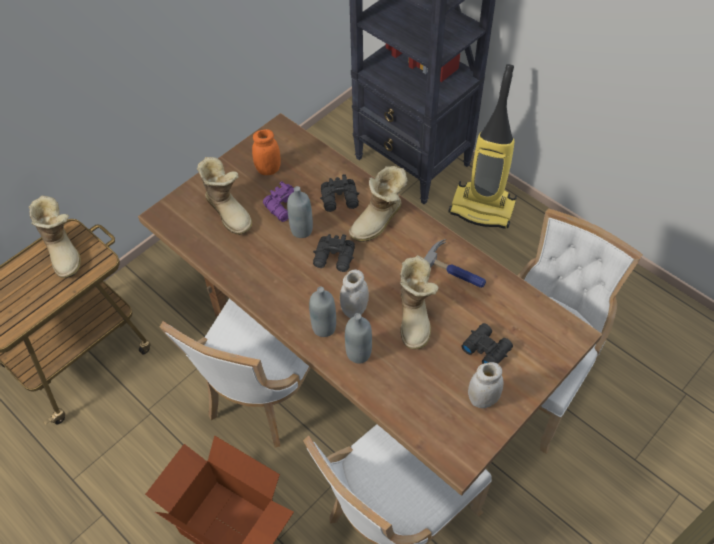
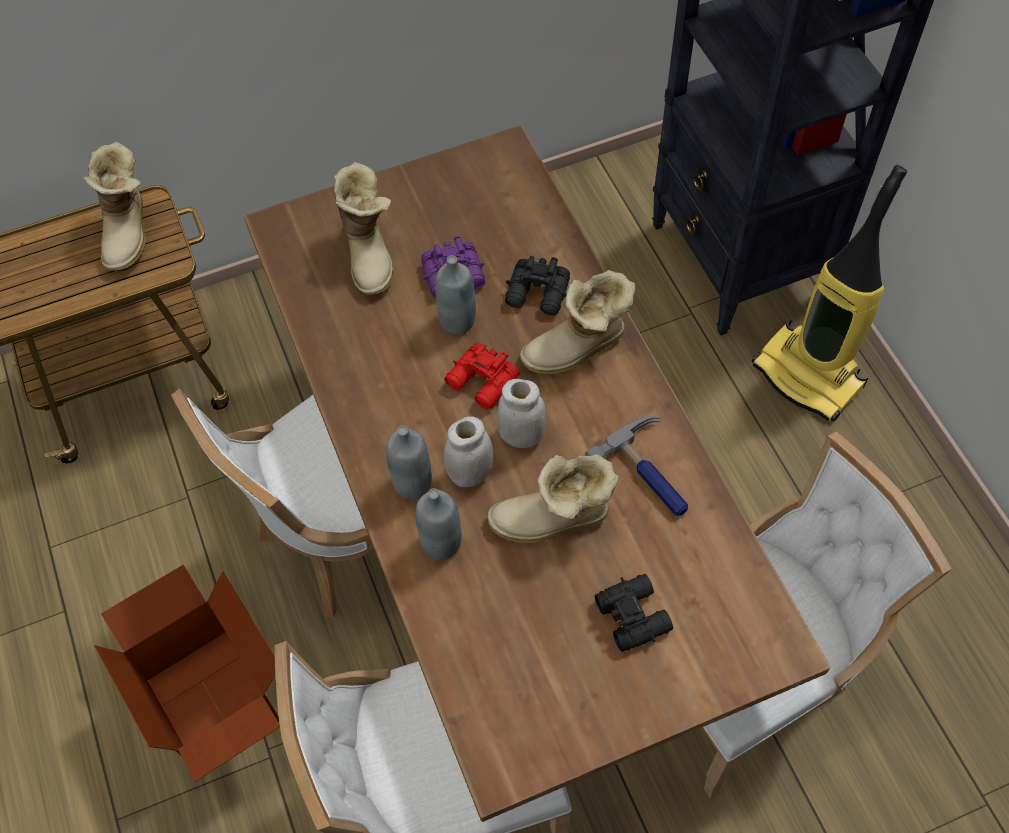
camera: 25 degrees right, 5 degrees up
(268, 169) = (458, 209): orange jar -> none
(334, 258) = (482, 383): black binoculars -> red binoculars
(415, 317) = (553, 522): boot -> boot turned 60 degrees clockwise
(482, 399) = (585, 691): white jar -> white jar (521, 436)

